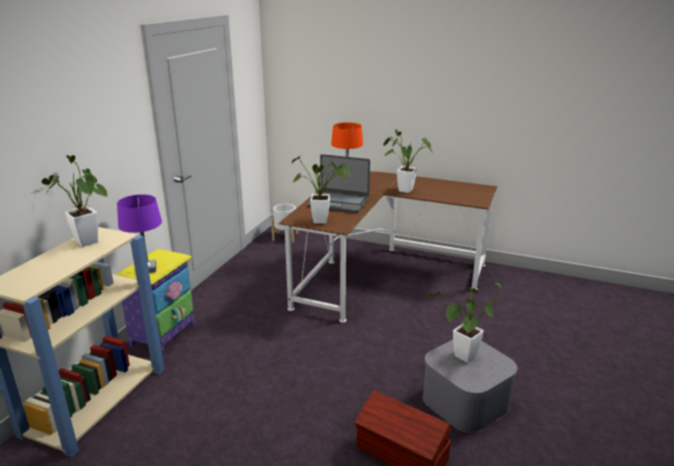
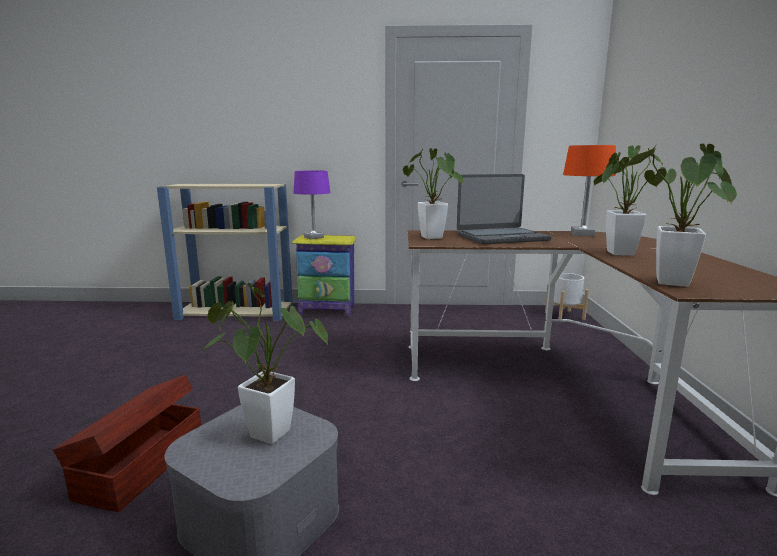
camera: 70 degrees right, 10 degrees down
(88, 244) = (250, 184): potted plant -> potted plant (672, 284)
(339, 202) = (501, 237): laptop -> laptop turned 105 degrees counterclockwise

